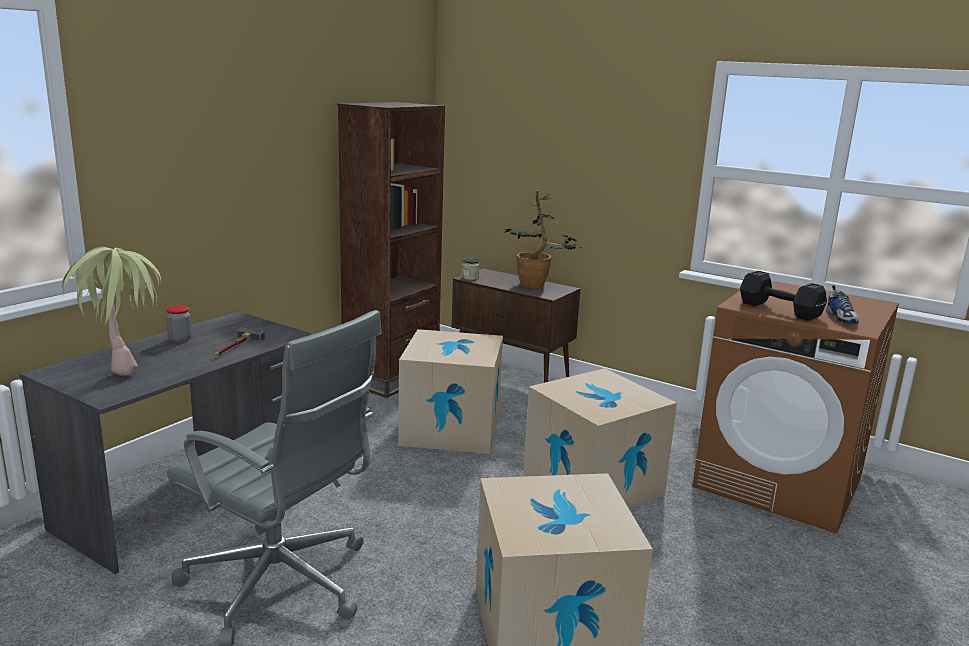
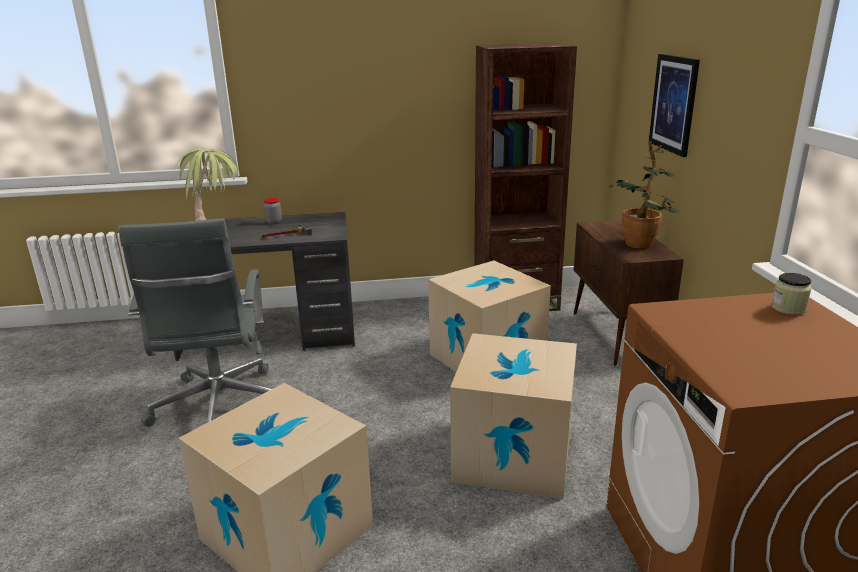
camera: 50 degrees right, 5 degrees up
(470, 277) = (593, 225): jar -> jar (788, 308)
(538, 156) = (674, 104): none -> picture
(778, 309) = (696, 330): black dumbbell -> none
(841, 318) = (759, 369): shoe -> none

